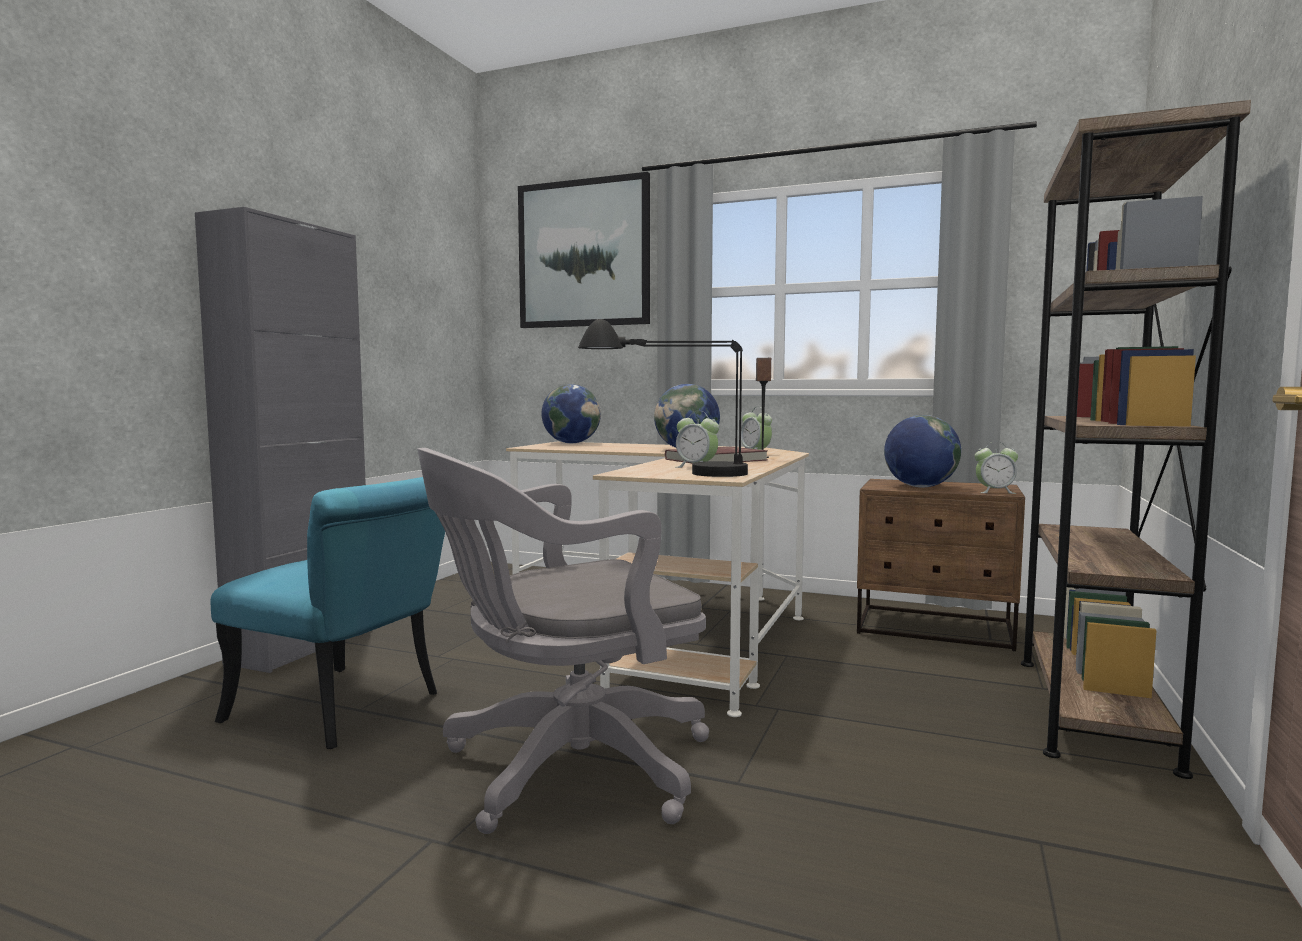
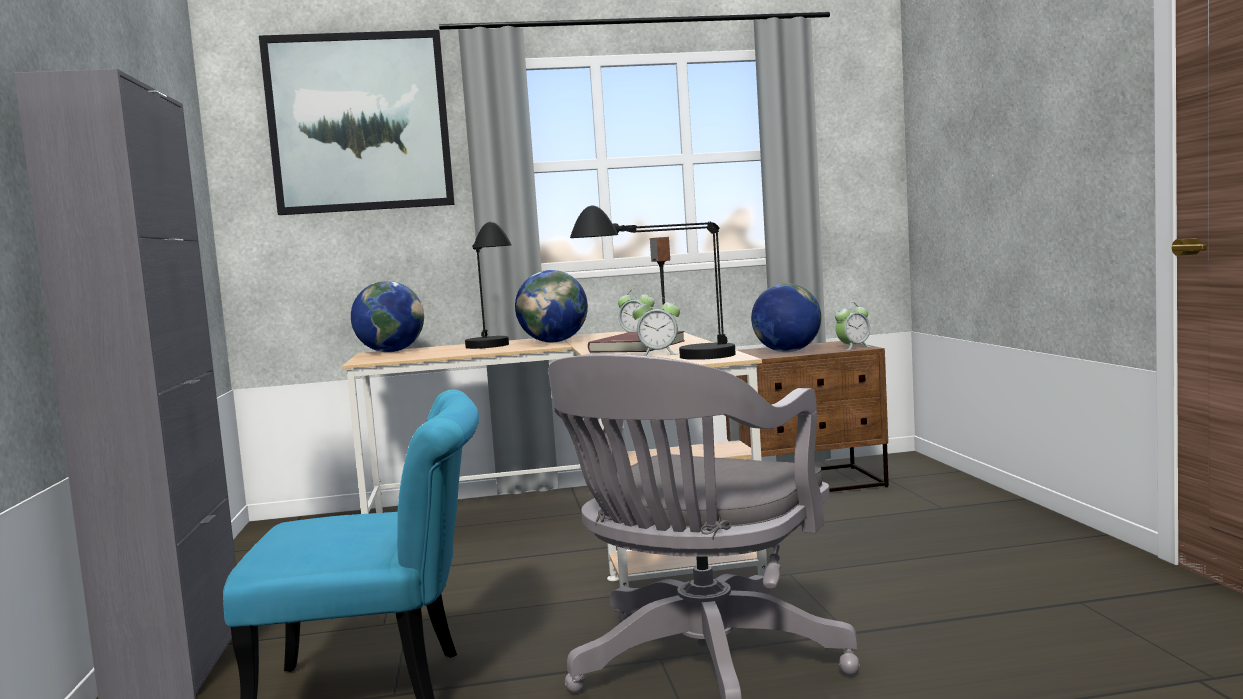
camera: 30 degrees left, 0 degrees up
(628, 449) = (493, 349): none -> black table lamp
(1092, 710) = (992, 514): brown bookcase -> none

